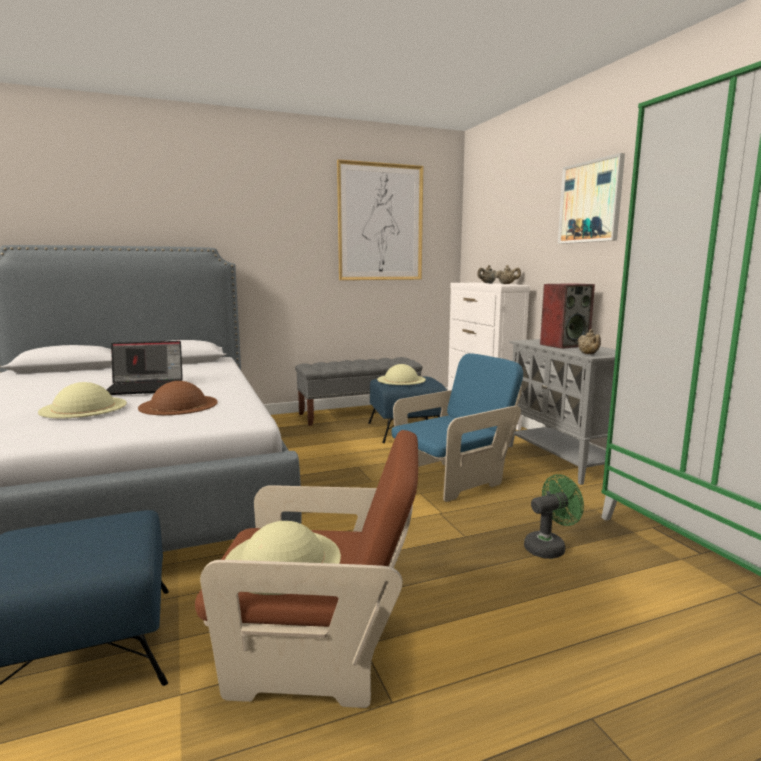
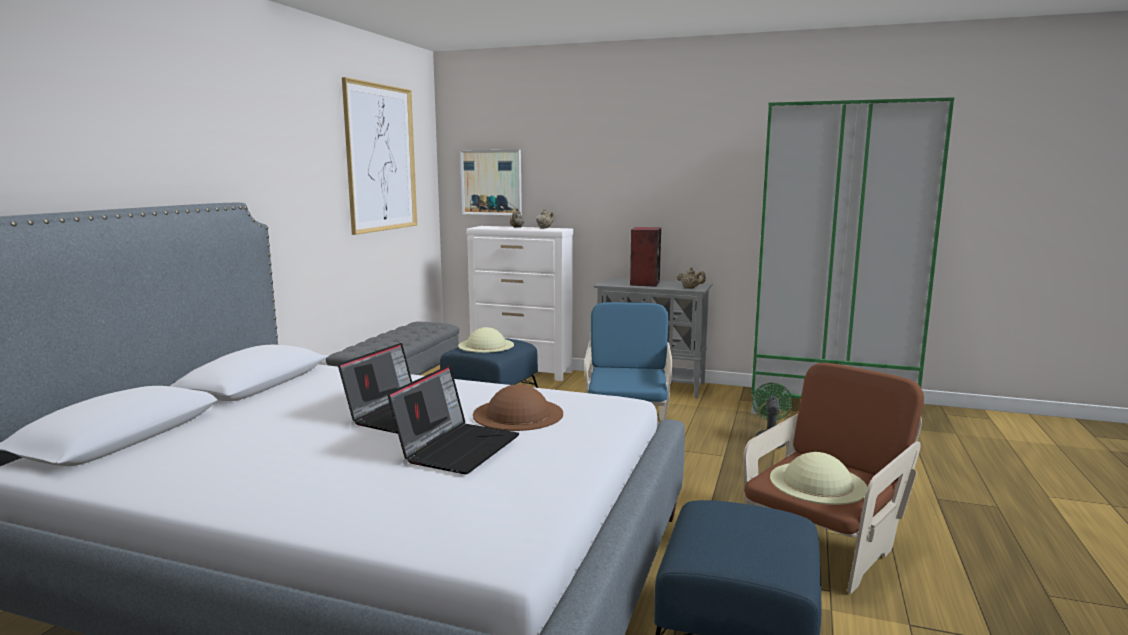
camera: 50 degrees left, 0 degrees up
(83, 407) = (457, 447): beige hat -> laptop
(590, 202) = (641, 154): picture -> picture (491, 182)

